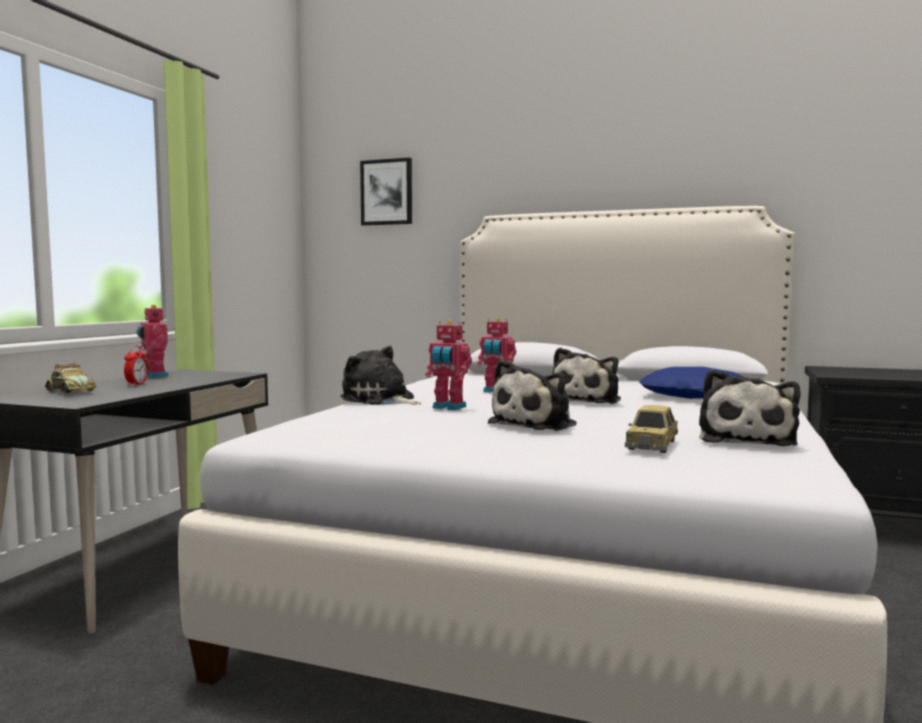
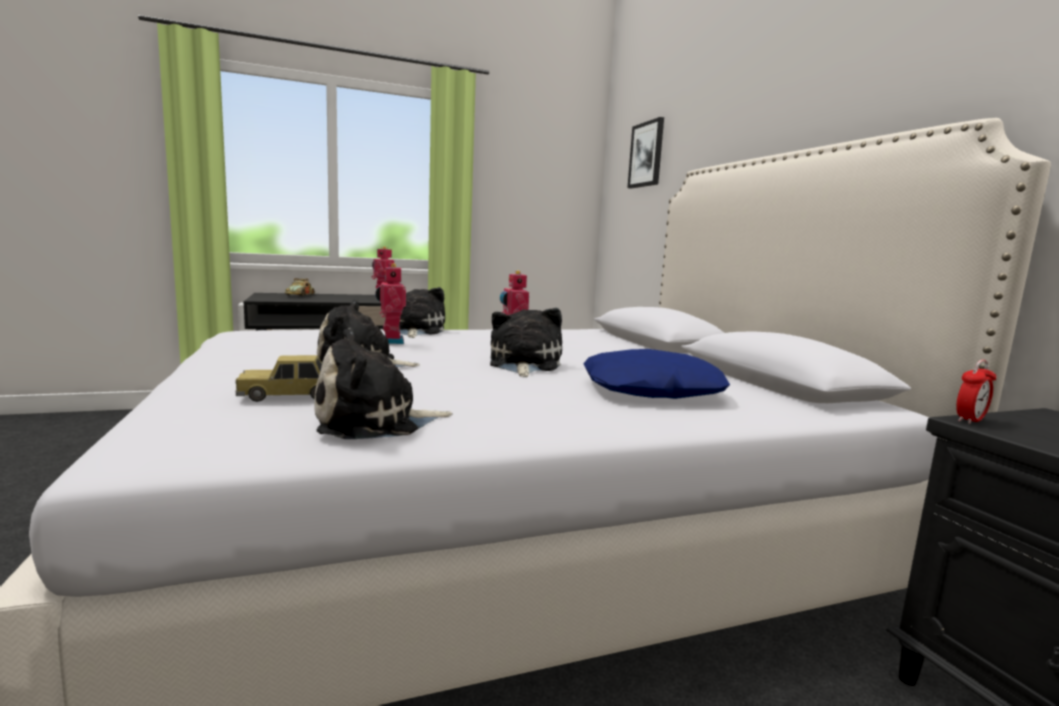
camera: 50 degrees right, 5 degrees up
(136, 384) = (342, 297): alarm clock -> alarm clock (970, 420)
(588, 400) = (523, 365): plush toy -> plush toy turned 105 degrees clockwise

